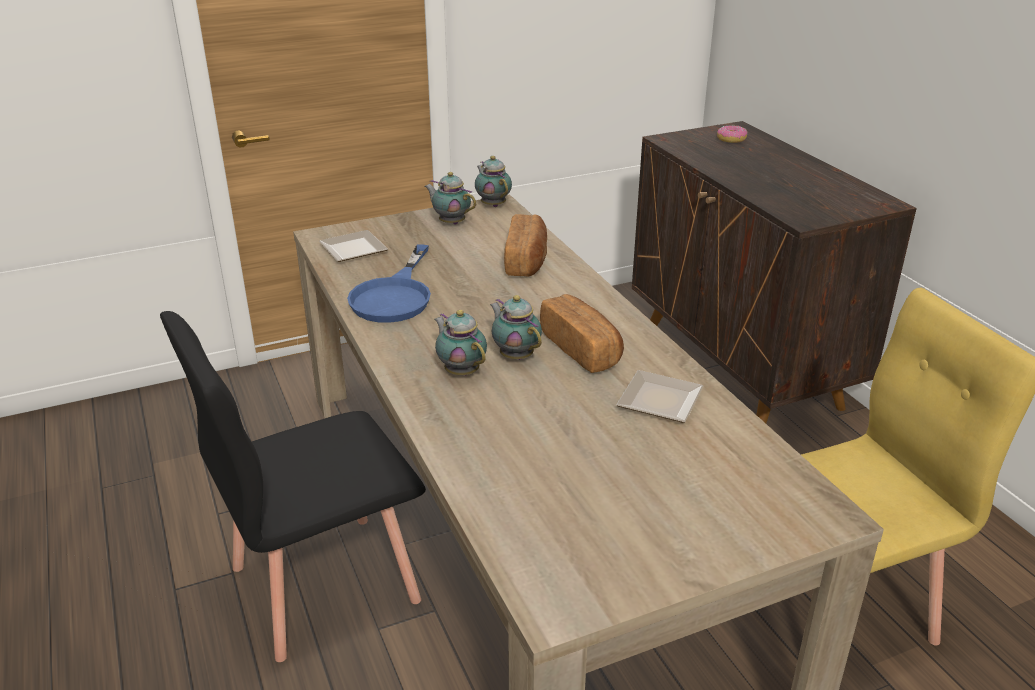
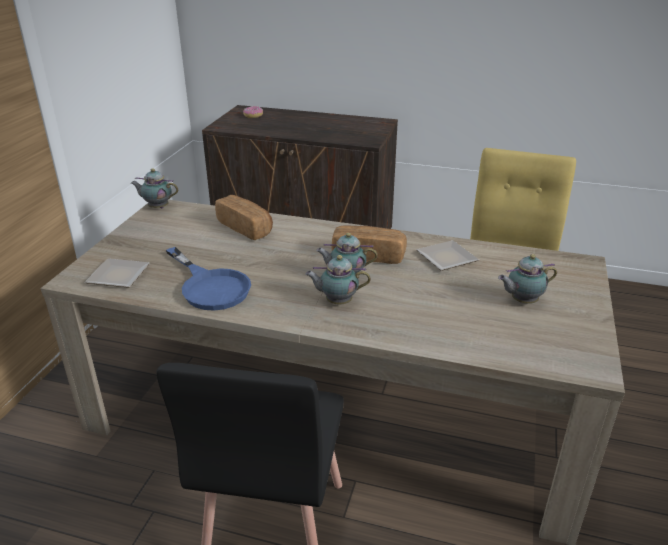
camera: 50 degrees left, 0 degrees up
(450, 222) = (152, 229): teapot -> teapot (522, 301)

